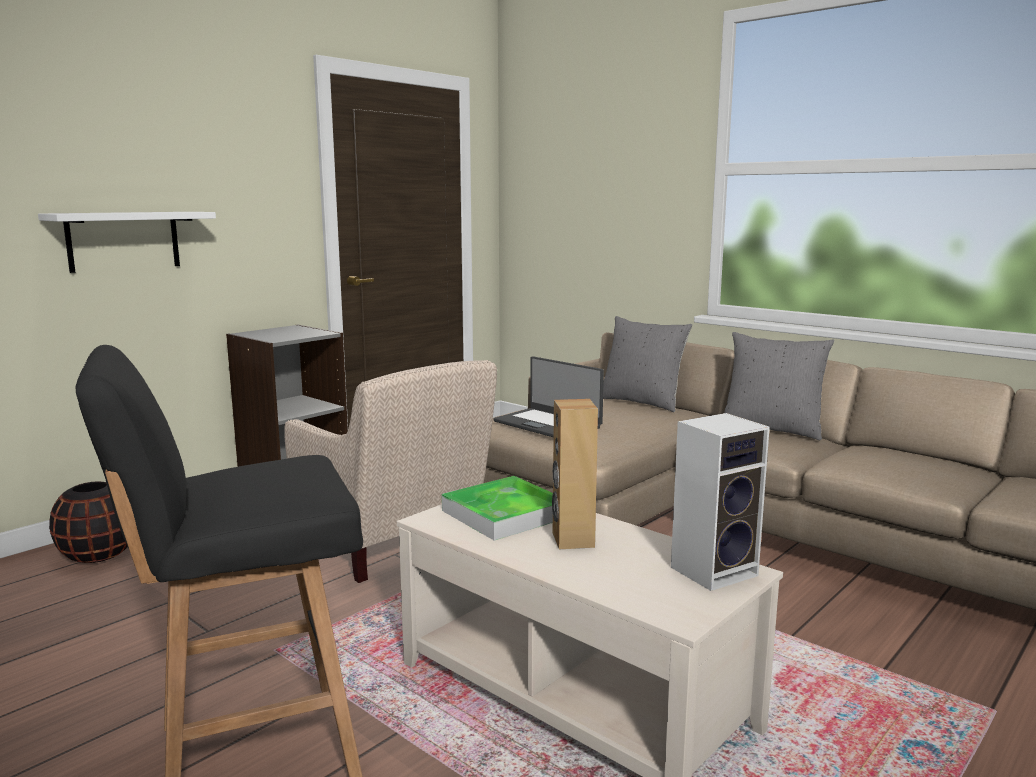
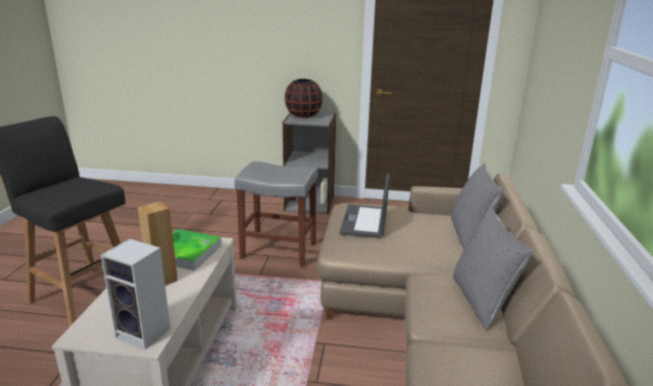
camera: 55 degrees right, 10 degrees up
(98, 555) = (203, 198): black vase -> black vase (303, 115)
(123, 241) = (243, 55): white shelf -> none
(393, 545) = (277, 251): beige armchair -> grey stool

